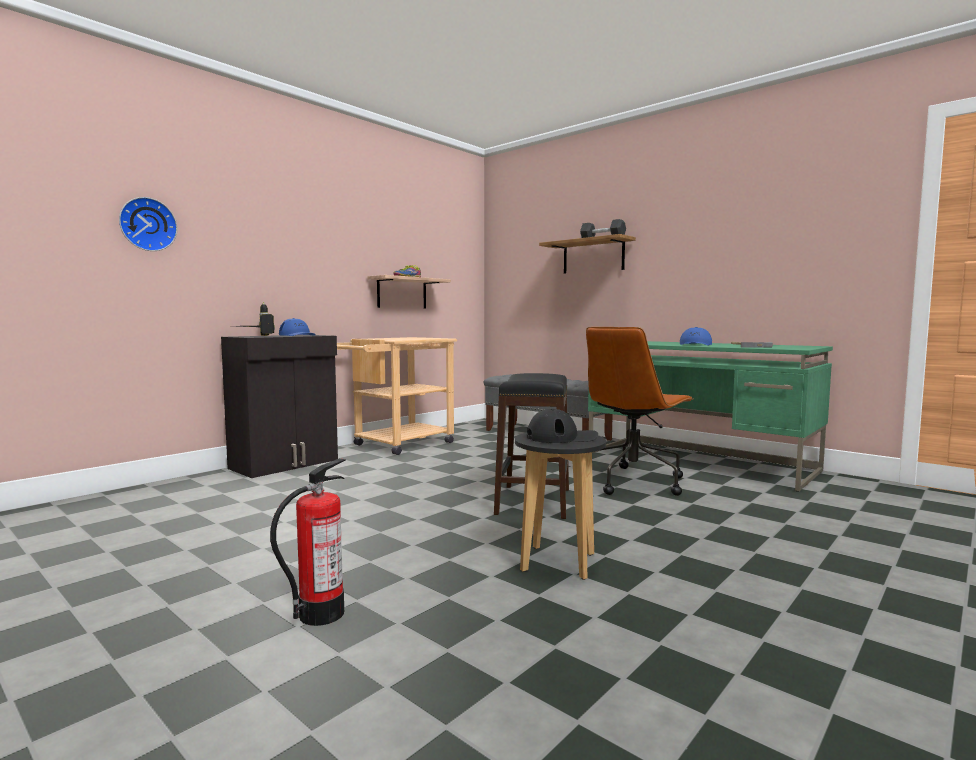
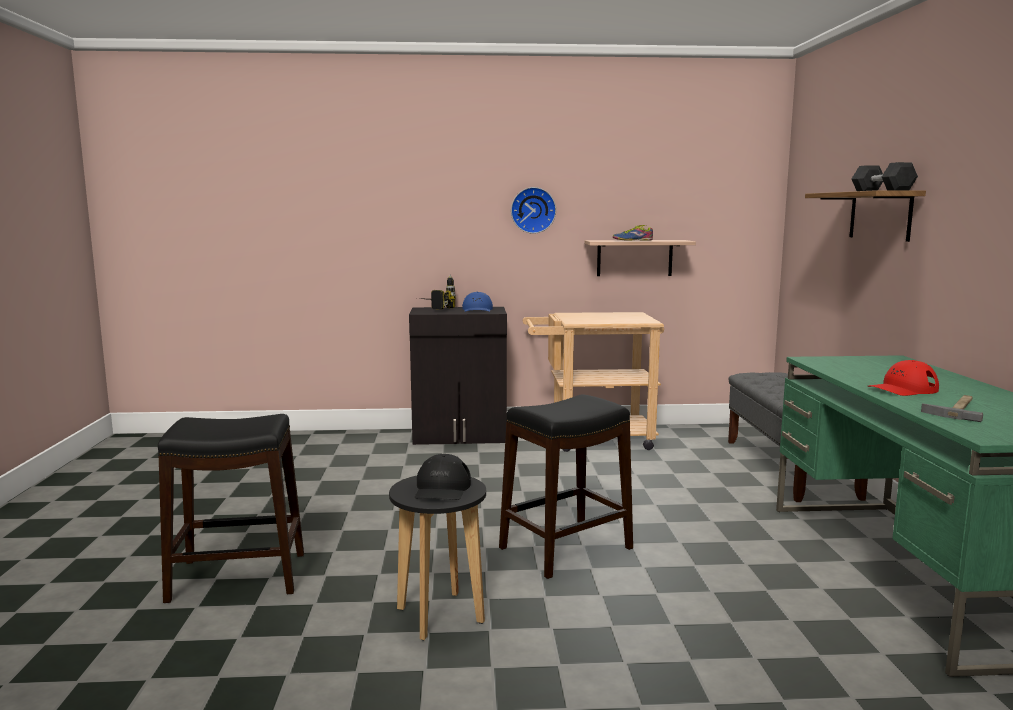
camera: 45 degrees right, 5 degrees up
(147, 224) = (353, 208): wall clock -> wall clock (533, 210)
(321, 614) = (238, 576): fire extinguisher -> black stool
(562, 437) = (442, 489): black cap -> black cap turned 60 degrees clockwise
(633, 481) = (733, 566): brown office chair -> none
(695, 344) = (903, 389): blue cap -> red cap

